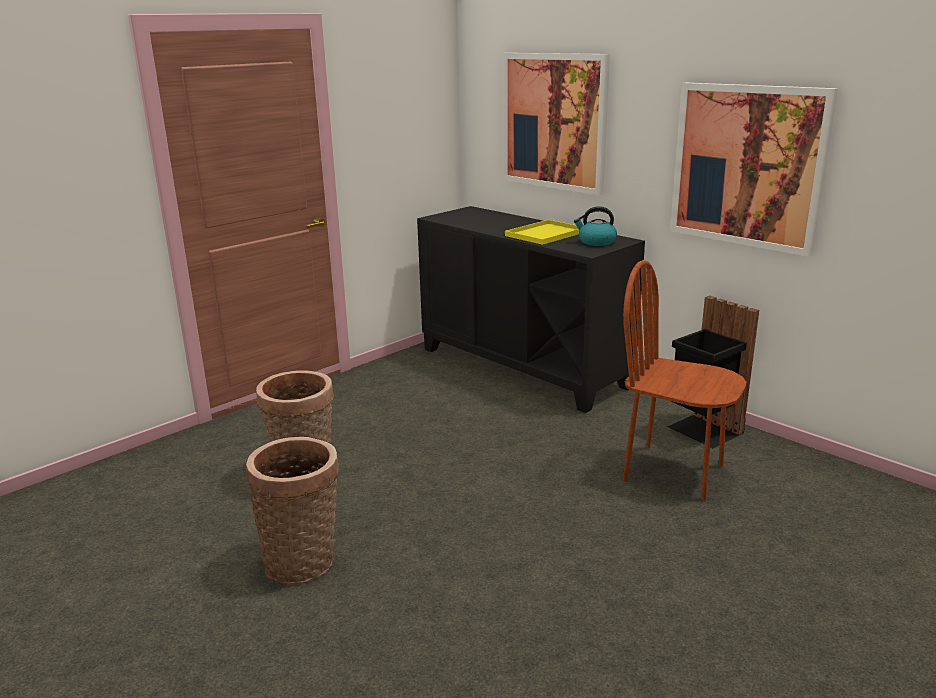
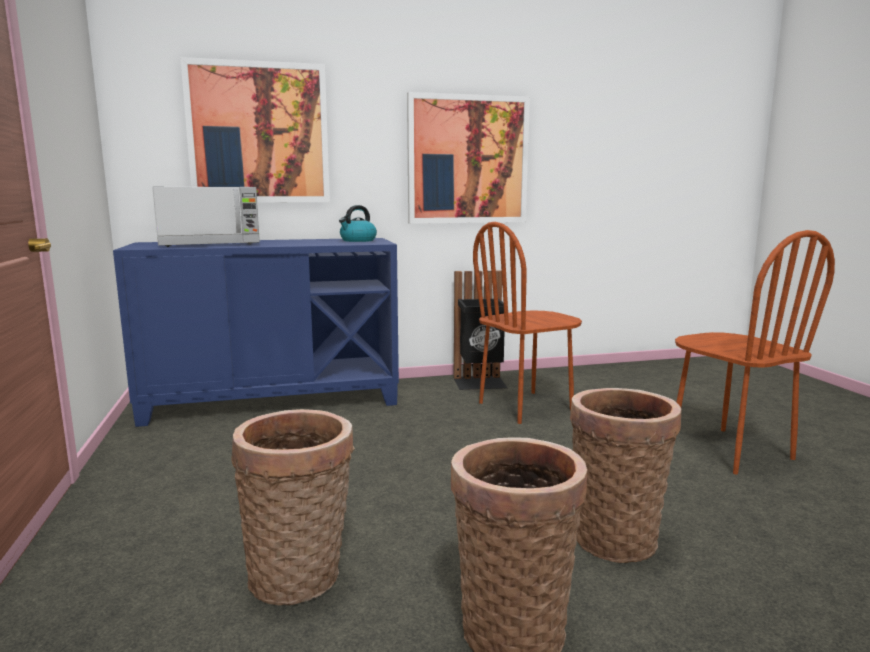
camera: 60 degrees left, 10 degrees down
(450, 579) = (615, 536): none -> basket
(488, 222) = (210, 244): none -> microwave
(523, 367) = (273, 401): black cabinet -> blue cabinet
(546, 233) = (297, 242): yellow tray -> none
(724, 624) = (729, 450): none -> brown chair

